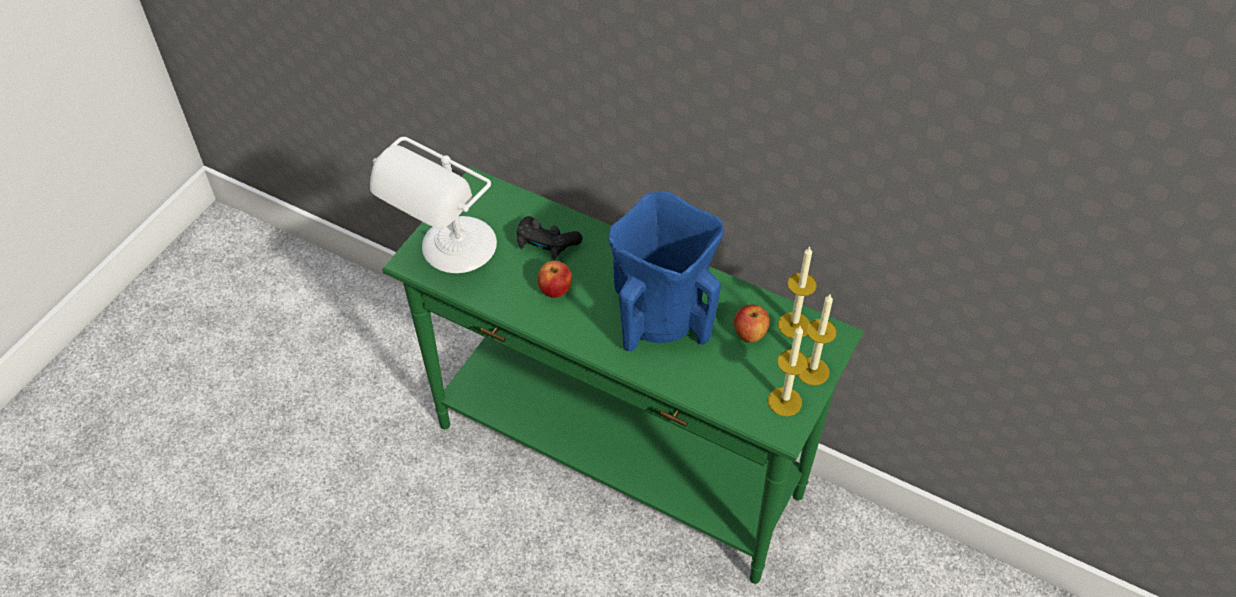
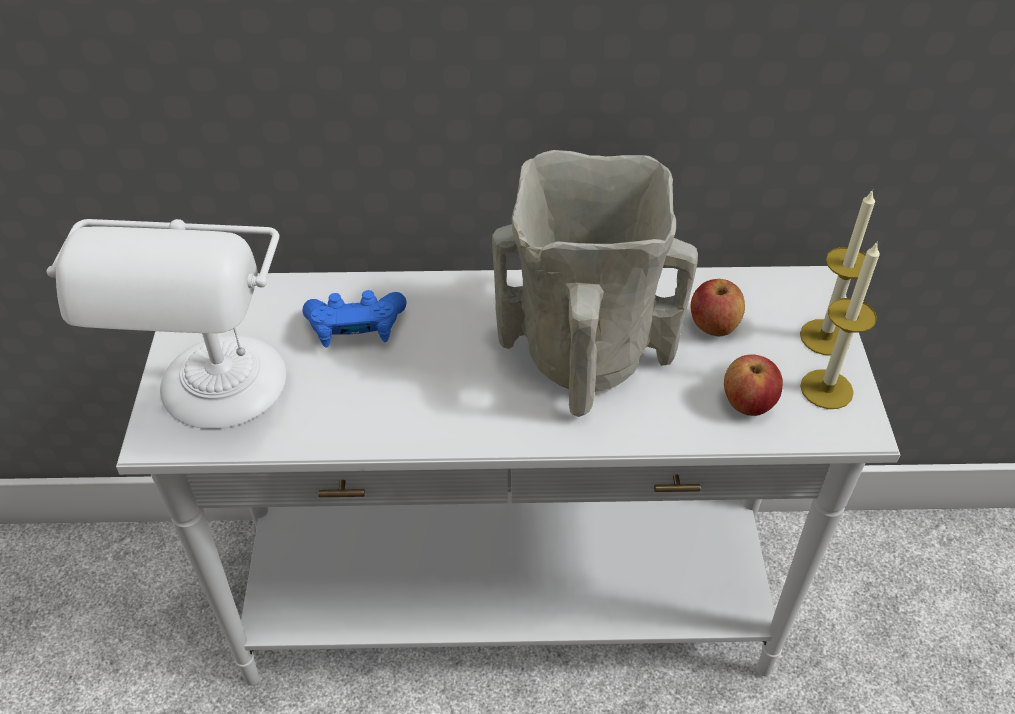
camera: 30 degrees left, 5 degrees down
(546, 244) = (356, 329): black game controller -> blue game controller
(555, 290) = (413, 382): apple -> apple (747, 404)
(621, 459) = (510, 606): green console table -> white console table
(663, 315) = (585, 351): blue vase -> beige vase
(794, 325) = (756, 293): candle -> none

